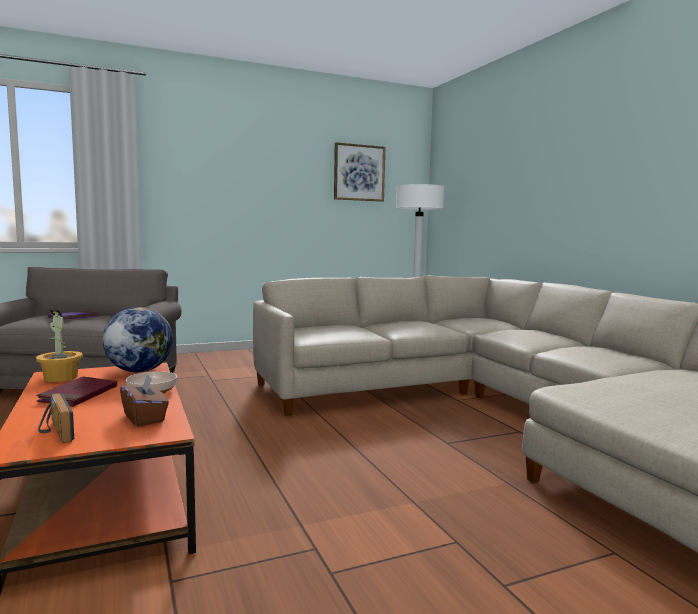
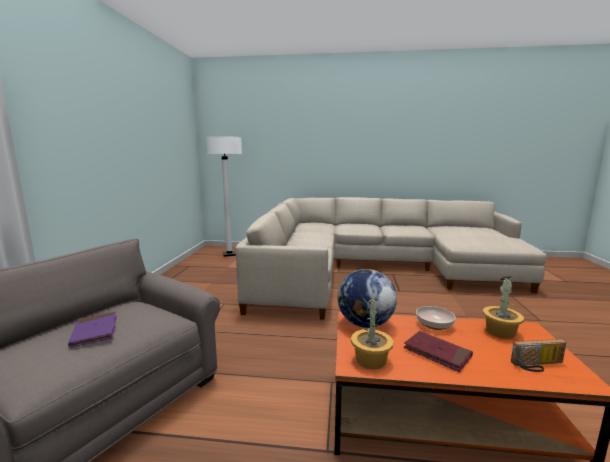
camera: 60 degrees left, 5 degrees up
(145, 418) = (500, 332): brown tissue box -> potted plant
(359, 172) = (168, 122): picture -> none

